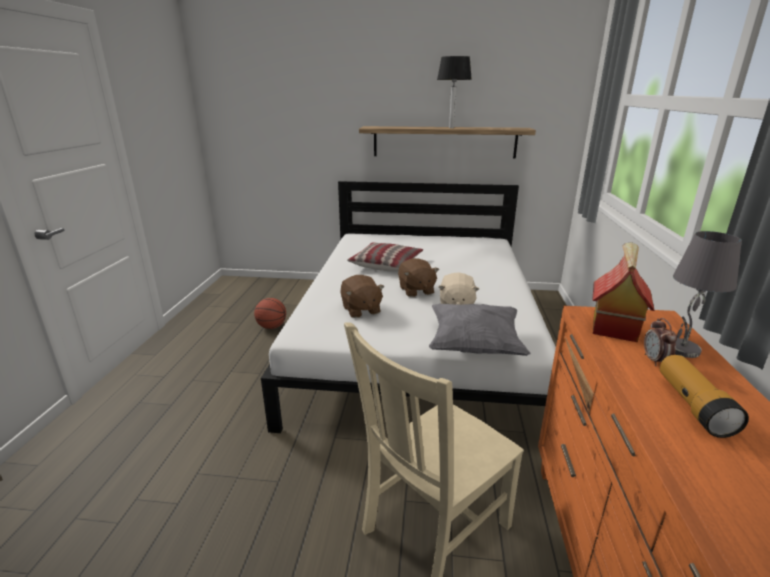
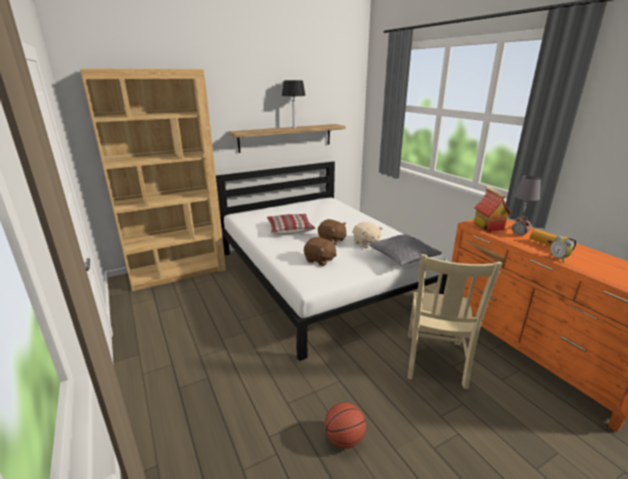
camera: 35 degrees left, 0 degrees up
(272, 326) = (210, 300): basketball -> basketball (344, 439)
(281, 288) = (178, 272): none -> brown bookcase
(665, 436) = (558, 258): none -> alarm clock

